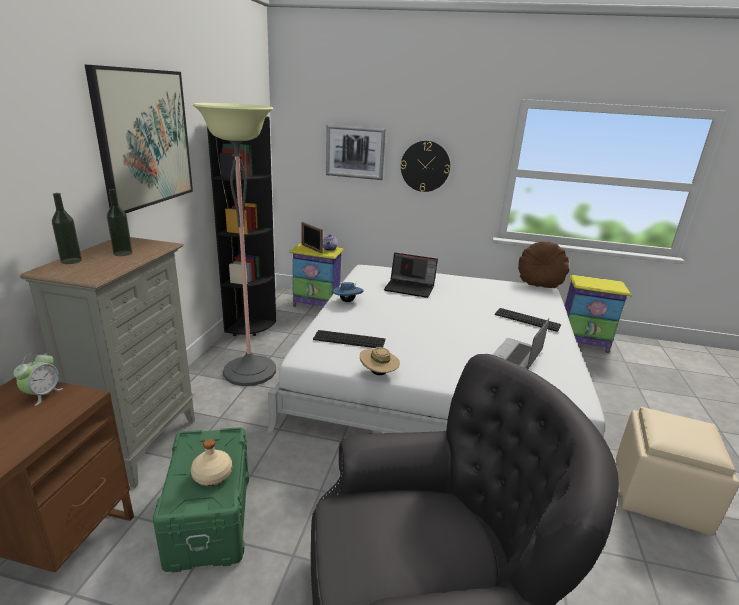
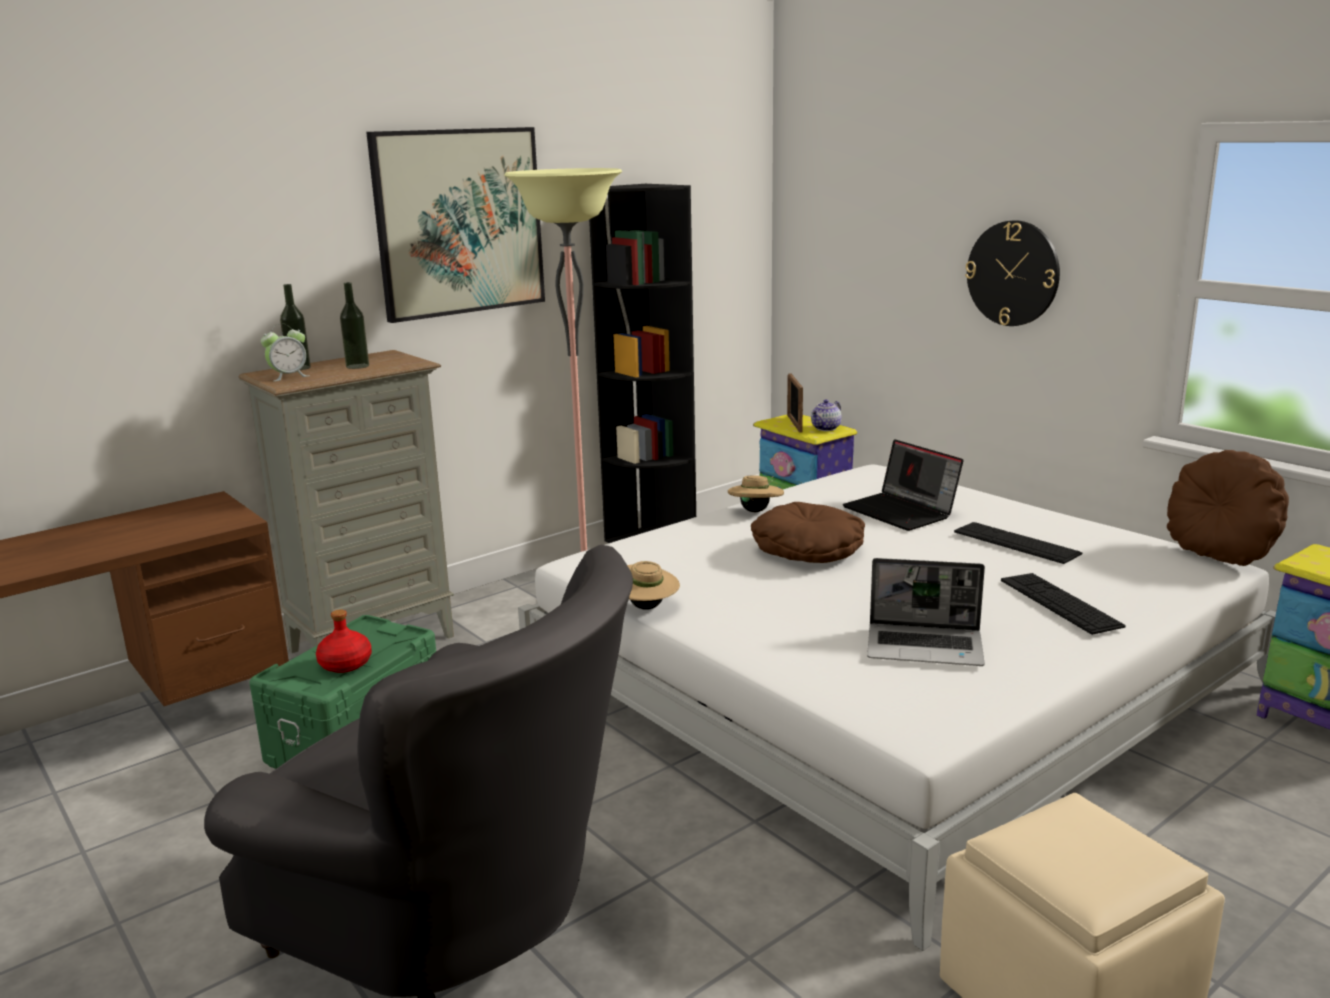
camera: 40 degrees right, 5 degrees down
(42, 395) = (215, 511): alarm clock -> alarm clock (288, 377)
(212, 475) = (345, 664): beige bottle -> red bottle
(347, 301) = (755, 511): blue hat -> beige hat
(349, 339) = (672, 559): keyboard -> keyboard (1016, 543)
(355, 152) = (893, 246): picture -> none
(404, 317) = (809, 549): none -> brown pillow
(517, 356) = (926, 647): laptop -> laptop turned 150 degrees counterclockwise

